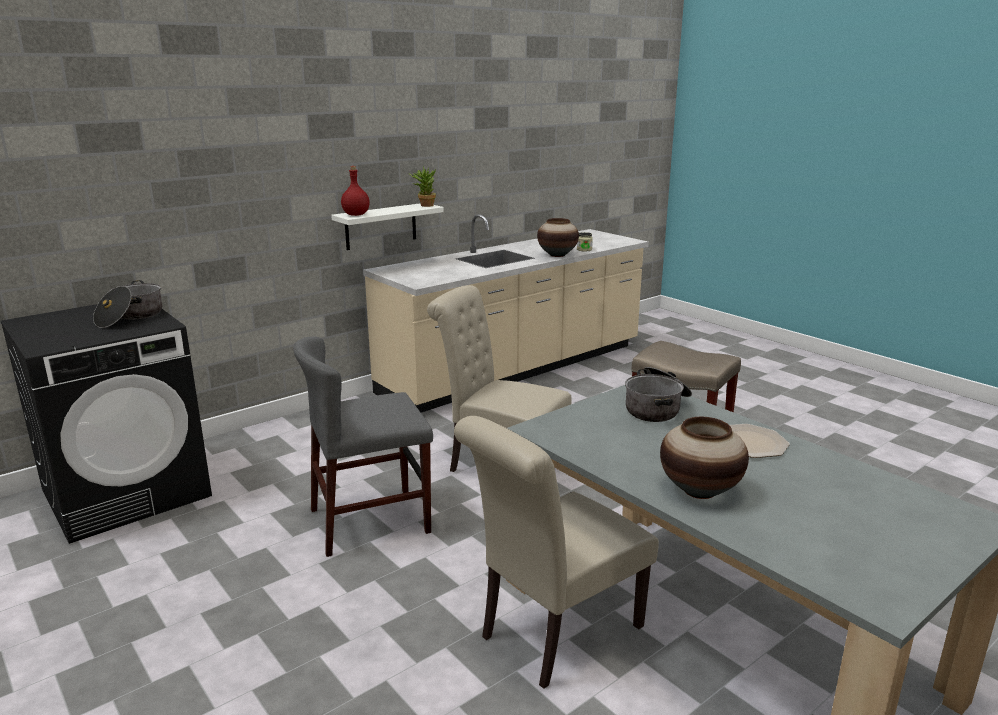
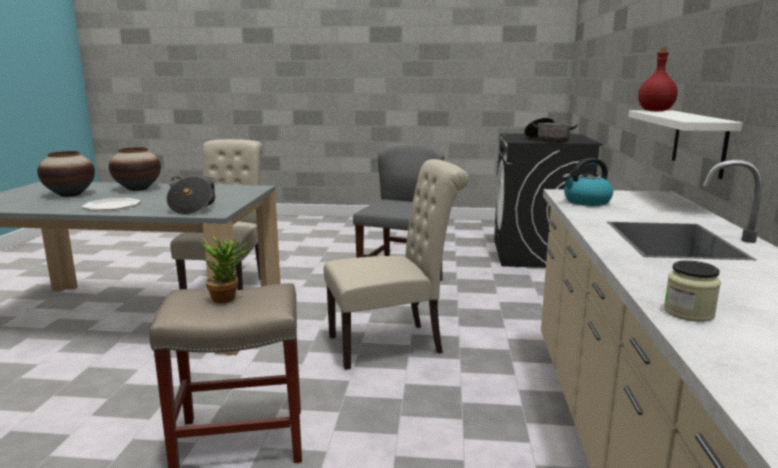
camera: 135 degrees right, 5 degrees down
(424, 205) = (705, 119): potted plant -> potted plant (228, 298)
(442, 276) = (586, 202): none -> kettle
(557, 255) = (651, 275): vase -> vase (70, 195)

